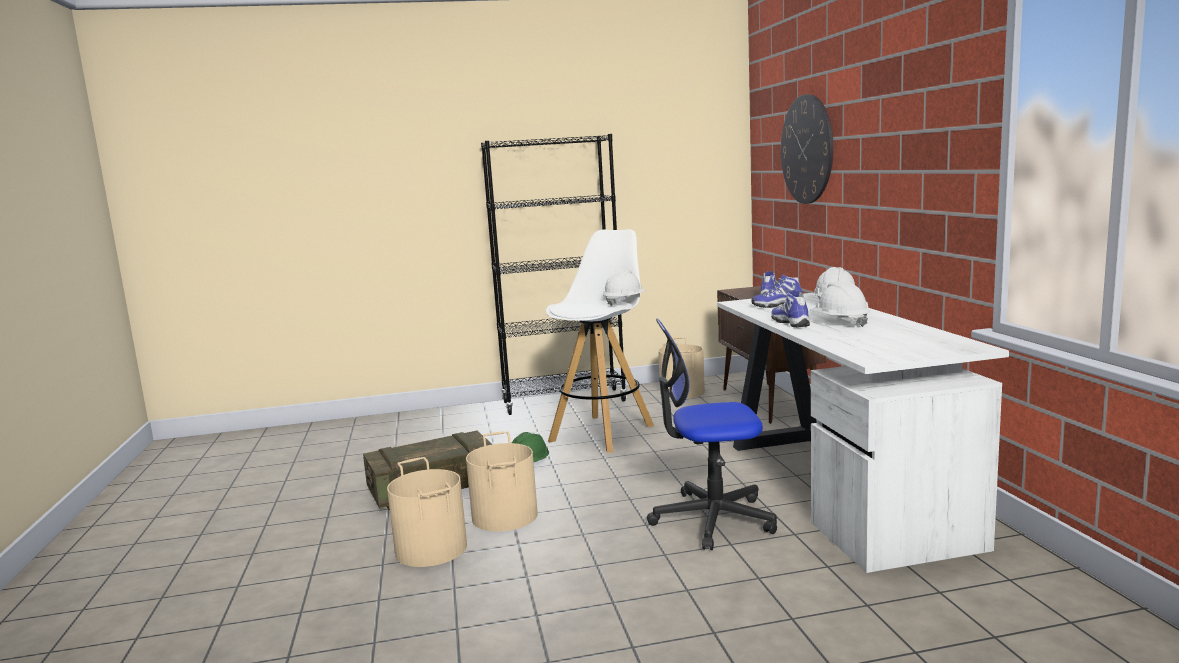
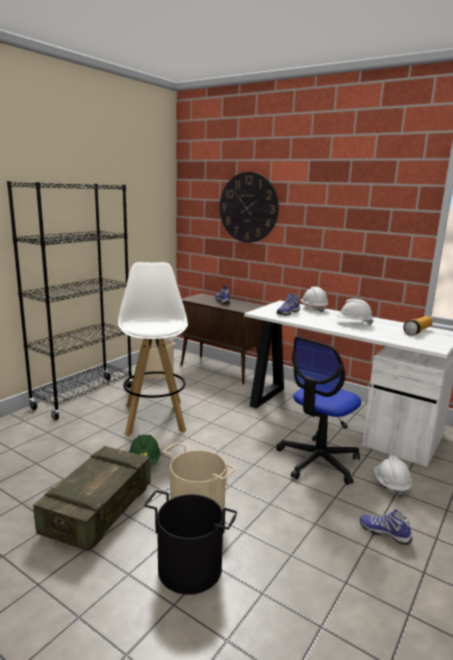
camera: 45 degrees left, 5 degrees up
(432, 548) = (190, 567): beige bucket -> black bucket
(624, 302) = (176, 318): white hard hat -> white hard hat (391, 485)
(791, 323) = (331, 326): shoe -> shoe (385, 532)
(918, 340) = (417, 331): none -> flashlight

